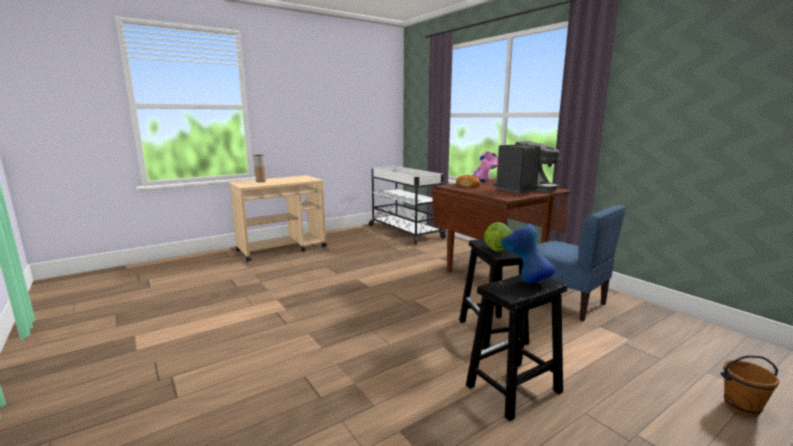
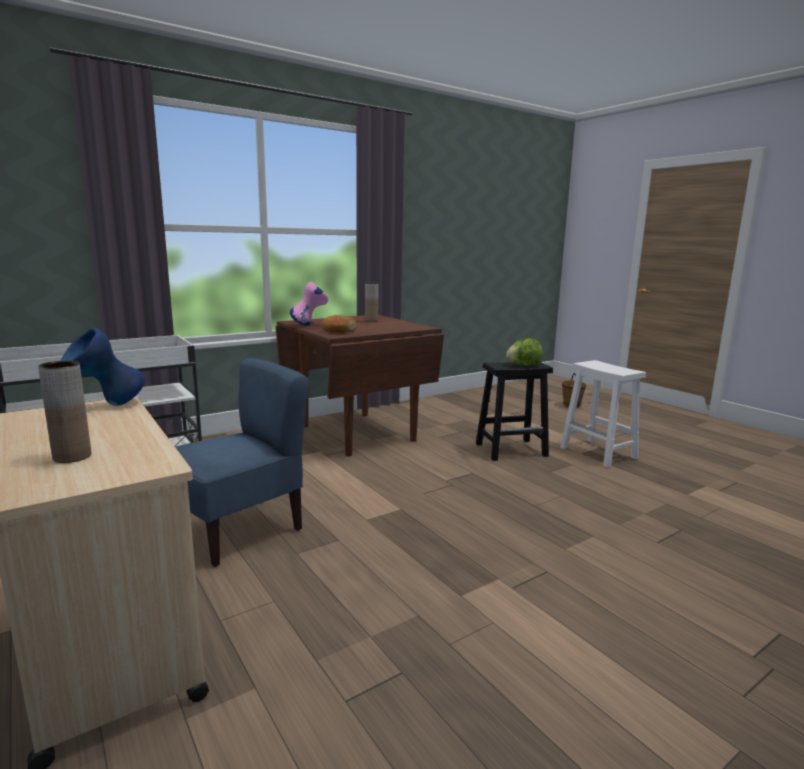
camera: 90 degrees left, 0 degrees up
(513, 389) = (599, 453): black stool -> white stool
(524, 280) = (597, 366): blue vase -> blue vase (108, 406)
(525, 189) = (371, 321): coffee machine -> brown vase
(565, 303) = (441, 418): blue chair -> blue chair (239, 529)

